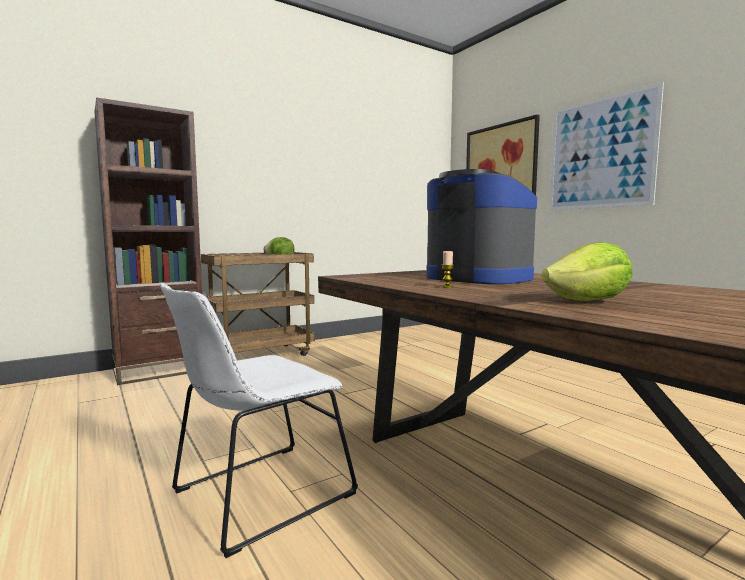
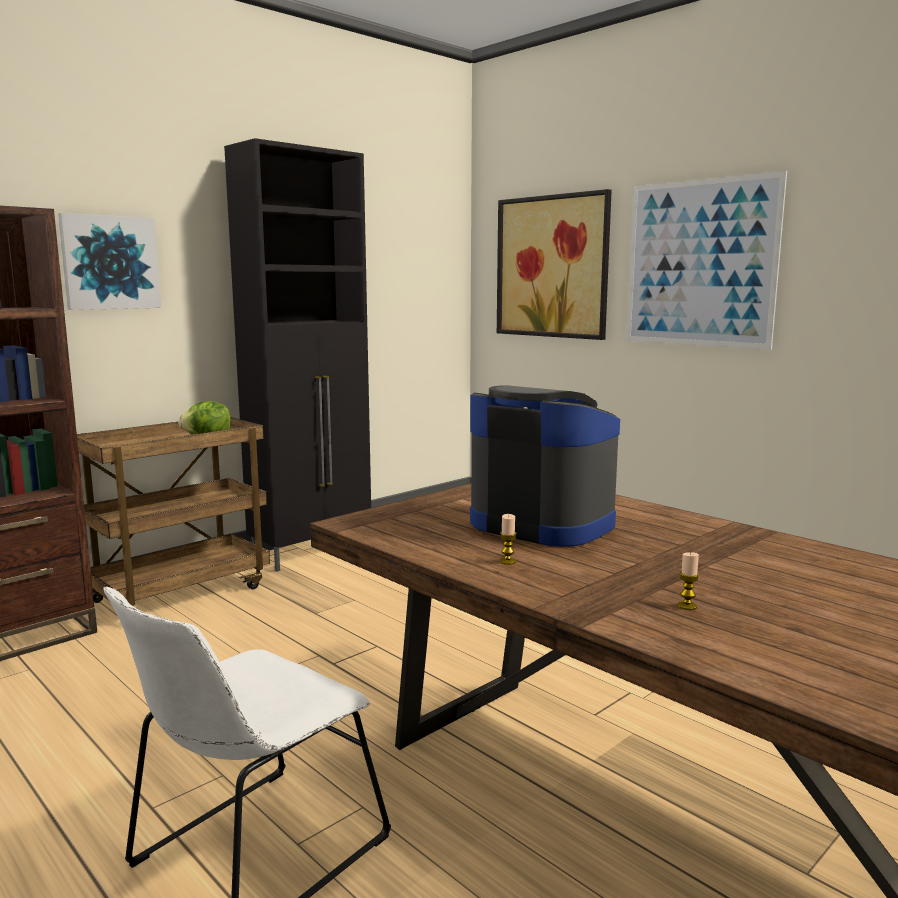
camera: 10 degrees left, 5 degrees up
(230, 156) = (110, 262): none -> picture
(344, 341) = (313, 552): none -> black cabinet
(588, 301) = (687, 606): lettuce -> candle

